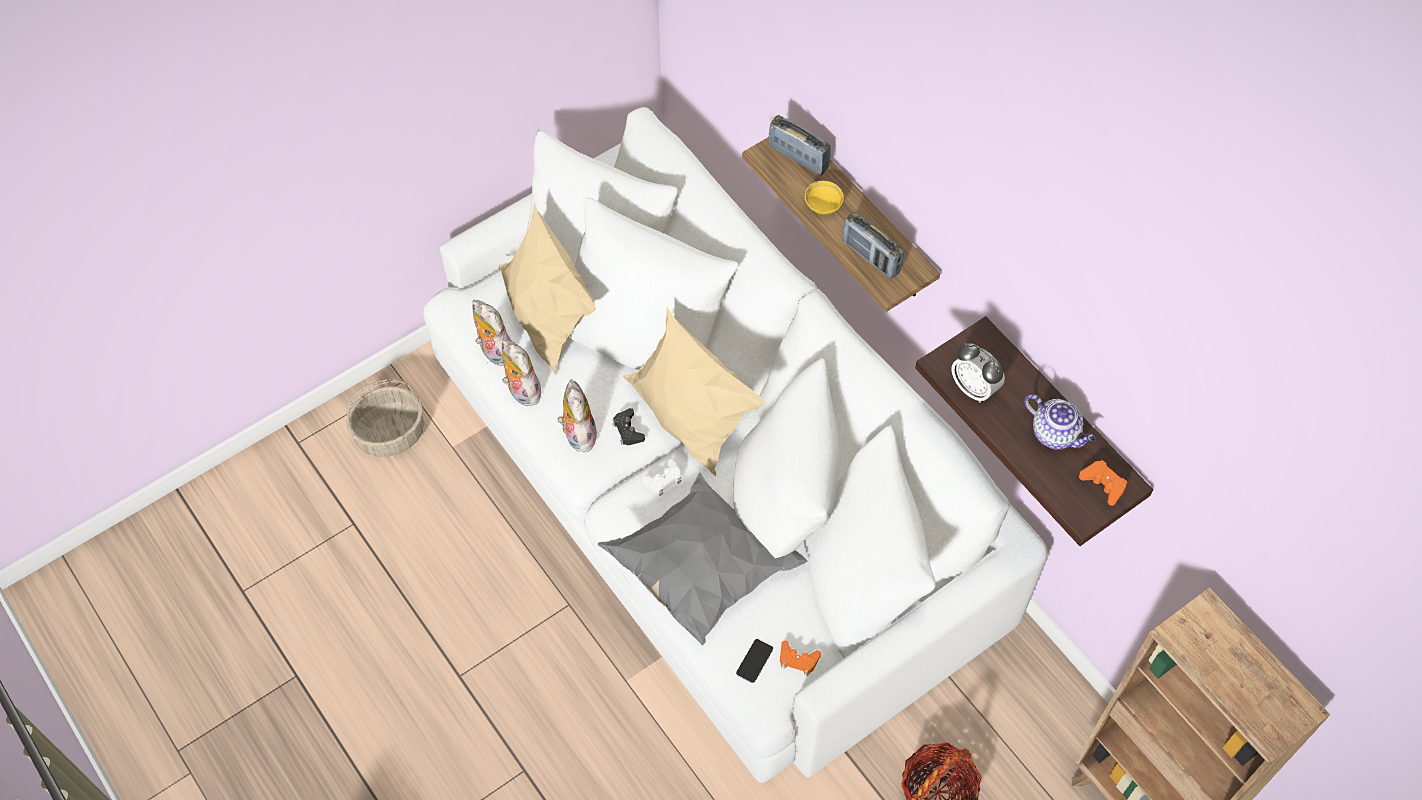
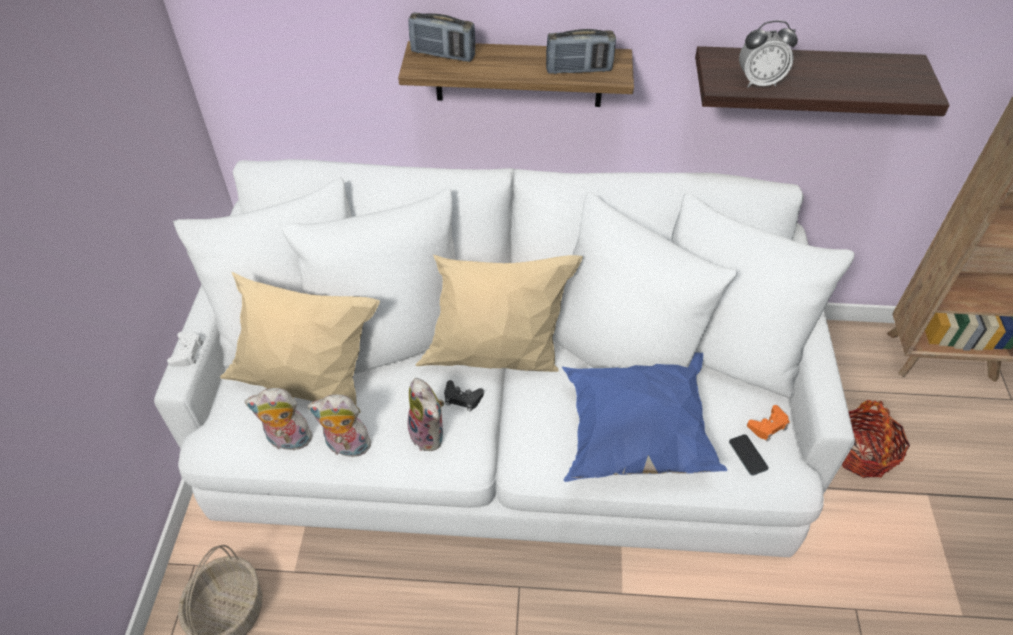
camera: 50 degrees left, 10 degrees down
(578, 434) = (430, 434): plush toy -> plush toy turned 150 degrees counterclockwise
(663, 480) = (530, 406): white game controller -> white game controller (187, 352)
(699, 570) = (634, 436): grey pillow -> blue pillow
(798, 157) = (443, 54): radio -> radio turned 150 degrees counterclockwise
(823, 204) = (501, 66): yellow bowl -> none
(1056, 434) = (838, 68): teapot -> none
(1103, 484) = (904, 71): orange game controller -> none

